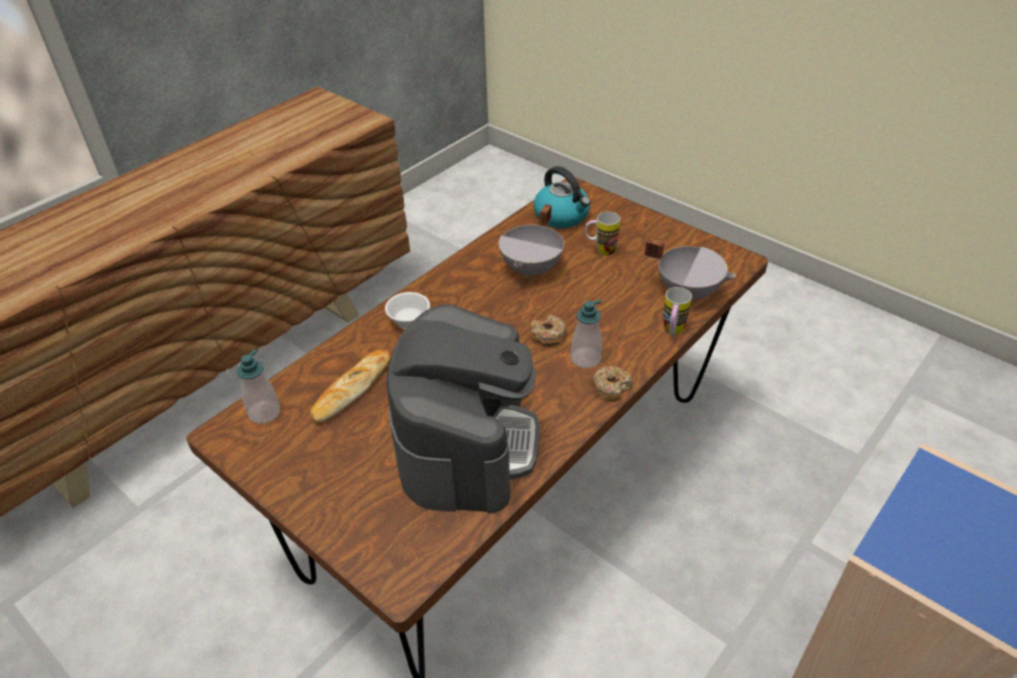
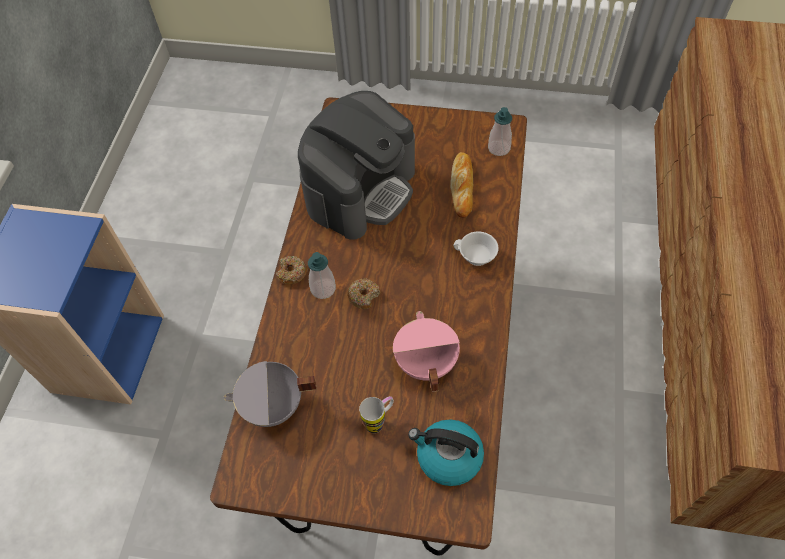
camera: 150 degrees right, 15 degrees up
(466, 443) = (361, 189): coffee machine -> coffee machine turned 120 degrees counterclockwise
(532, 269) = (424, 362): grey cooking pot -> pink cooking pot
(672, 333) = (268, 348): mug -> none

